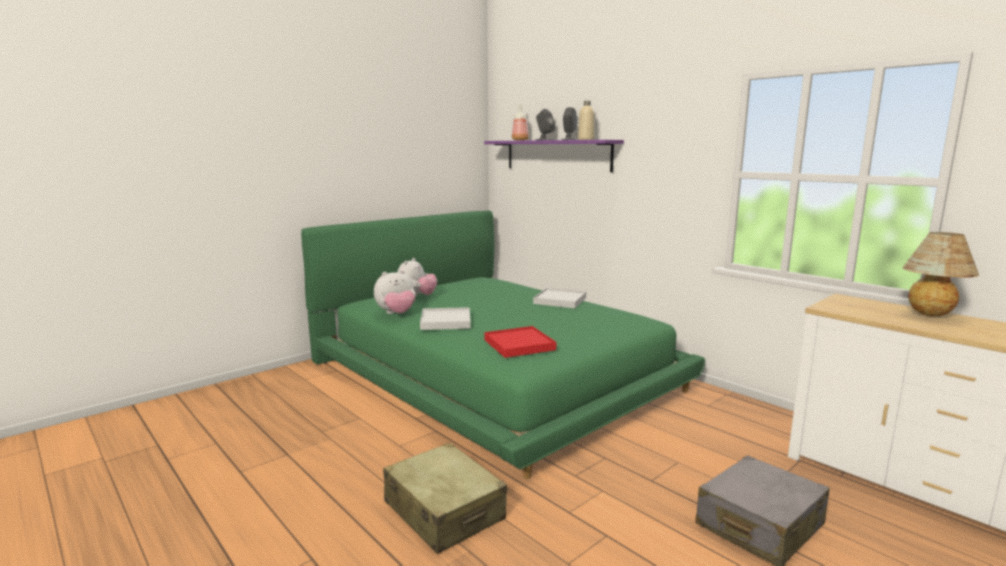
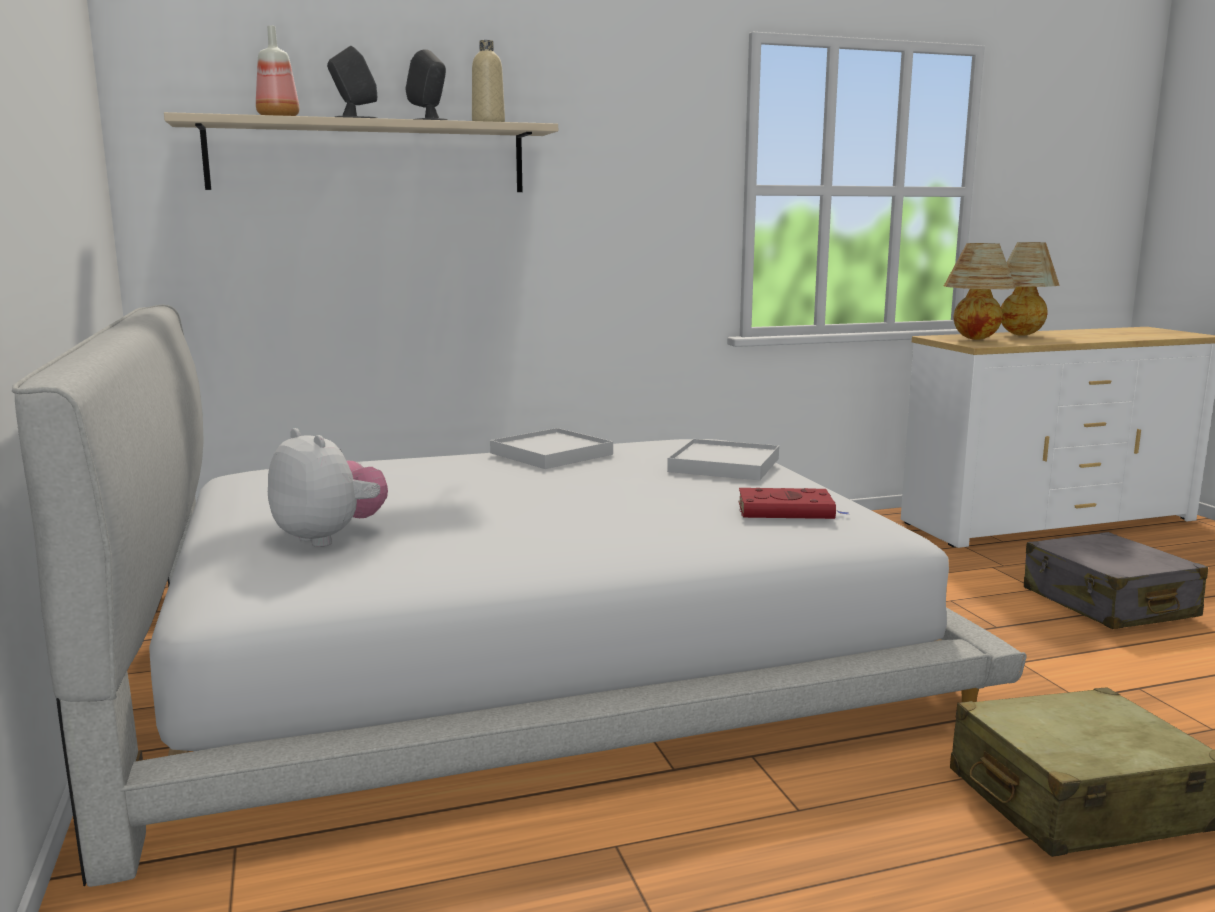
camera: 65 degrees left, 0 degrees up
(396, 314) = (439, 571): plush toy -> none
(445, 321) = (582, 536): white tray -> white tray (724, 465)
(493, 373) = (522, 647): green bed -> white bed
(519, 345) = (788, 511): red tray -> red book
(557, 155) = (369, 157): purple shelf -> beige shelf
(857, 305) = (974, 339): none -> table lamp

